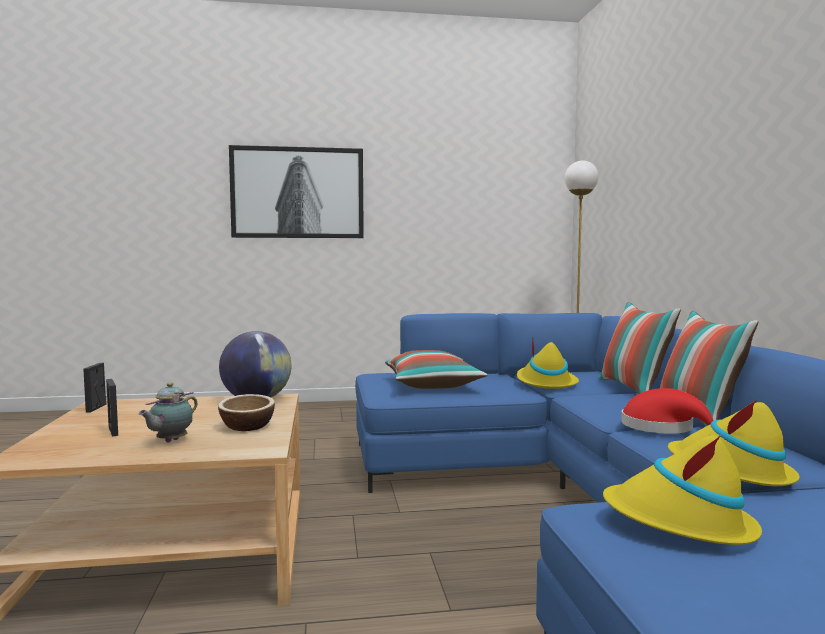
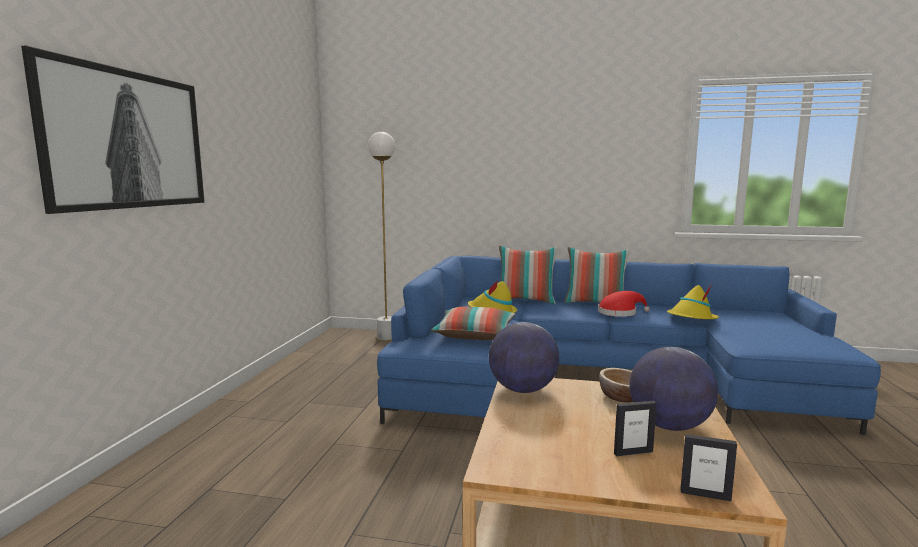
camera: 70 degrees left, 5 degrees up
(96, 408) = (521, 470): picture frame -> picture frame (705, 495)
(170, 441) = (669, 425): teapot -> globe
(679, 523) = (761, 337): yellow hat -> none

